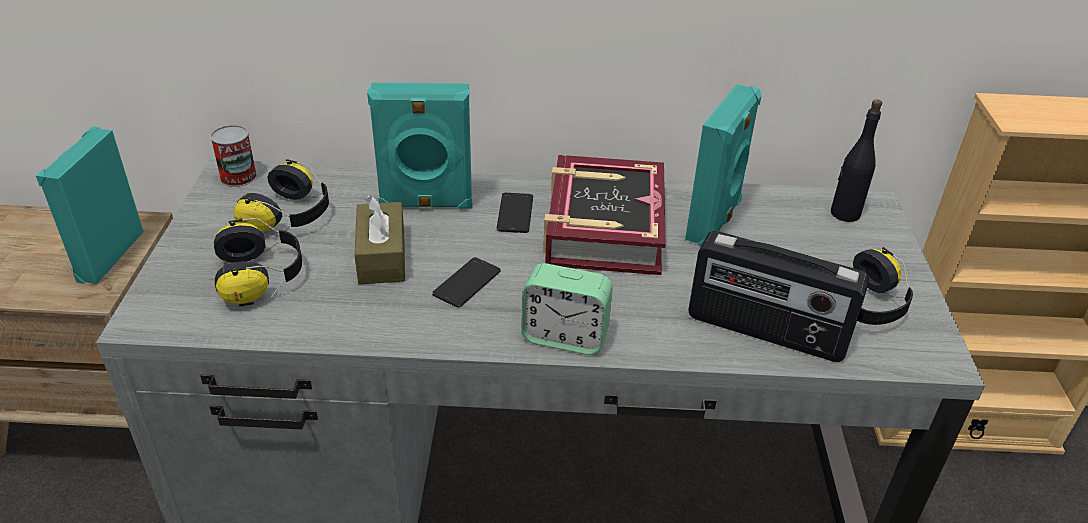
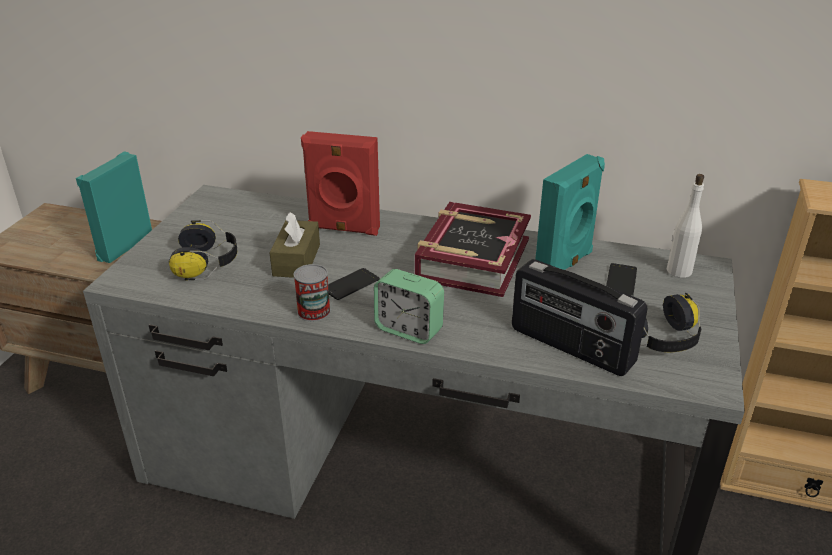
camera: 15 degrees right, 5 degrees down
(238, 177) = (218, 198): can -> can (314, 311)
(291, 216) = (243, 227): headphones -> none
(426, 204) = (343, 229): turquoise speaker -> red speaker
(515, 213) = (407, 242): phone -> phone (621, 280)
(844, 213) = (678, 271): black bottle -> white bottle

